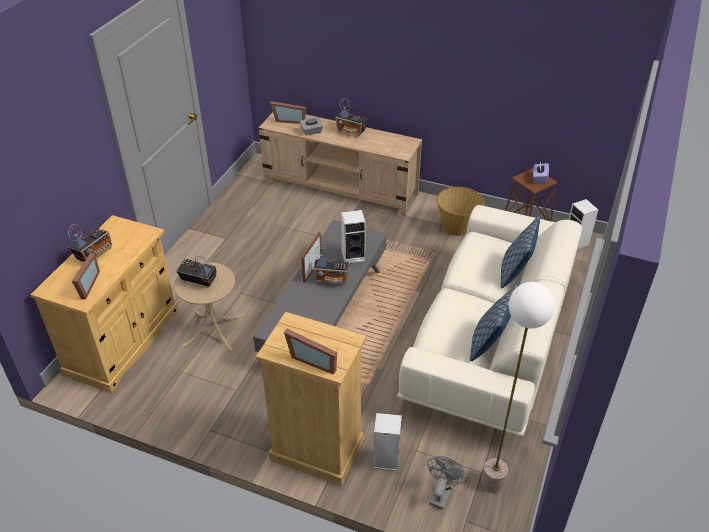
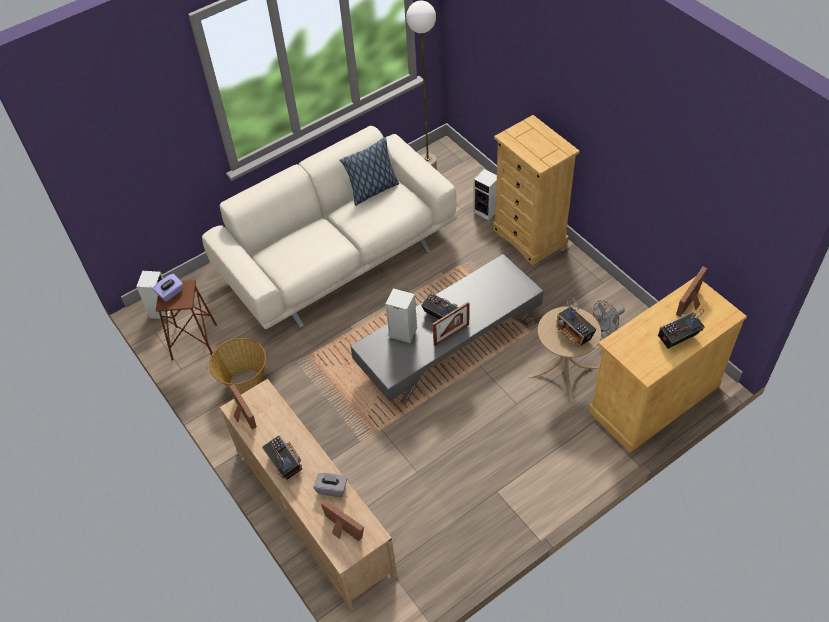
camera: 145 degrees left, 10 degrees up
(314, 359) = (541, 133): picture frame -> picture frame (242, 417)
(441, 493) = (465, 179): grey fan -> grey fan (606, 332)
(515, 272) = (292, 234): pillow -> none

